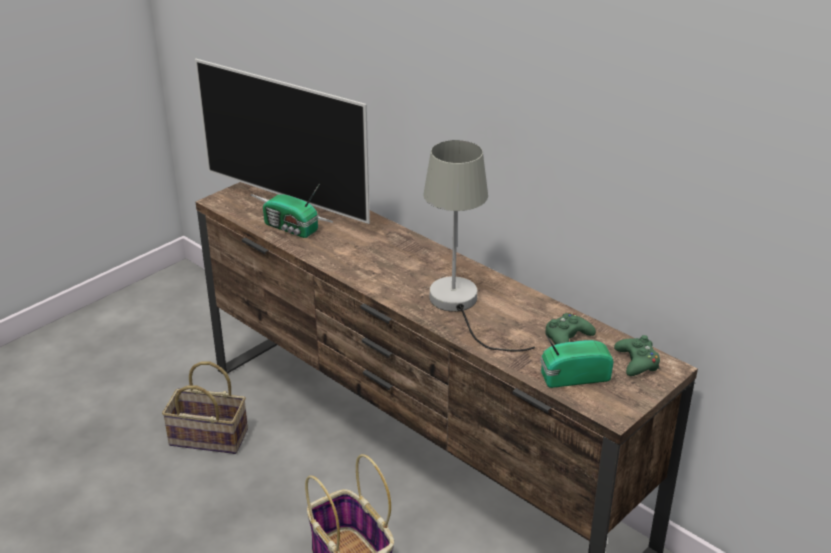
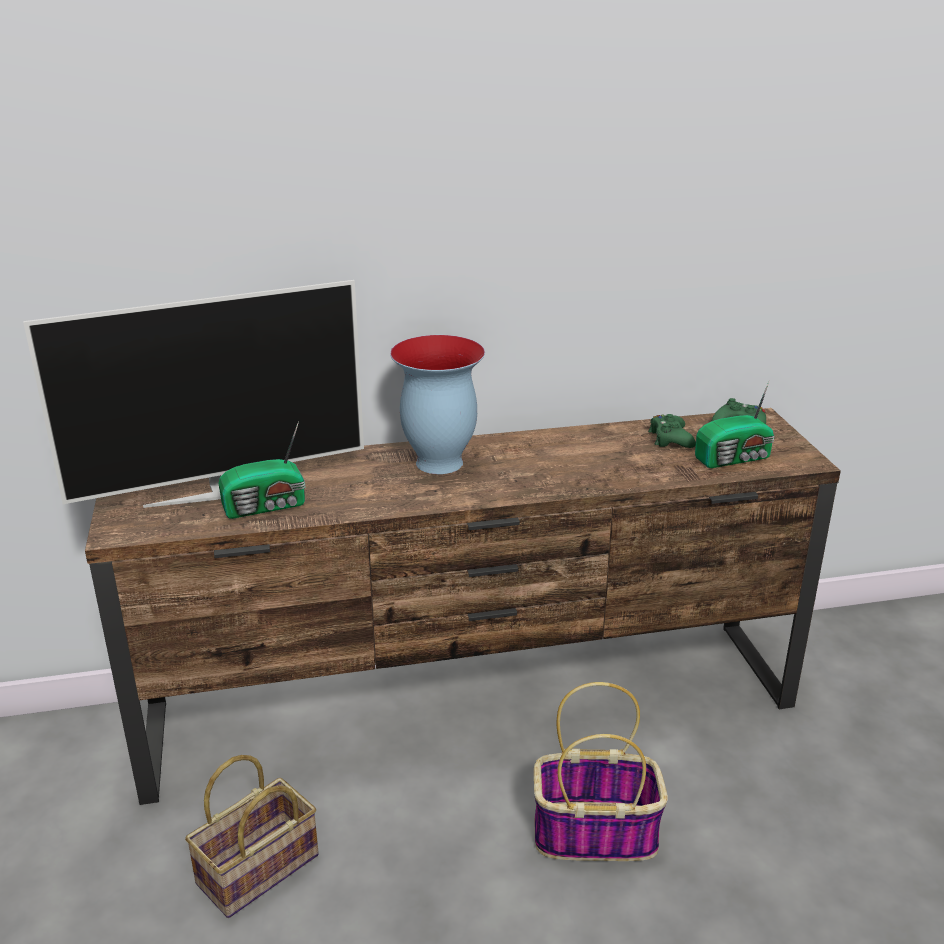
camera: 55 degrees left, 5 degrees down
(409, 260) = (438, 463): none -> vase
(460, 306) = (559, 467): grey table lamp -> none
(572, 376) = (735, 458): radio -> radio turned 135 degrees counterclockwise

